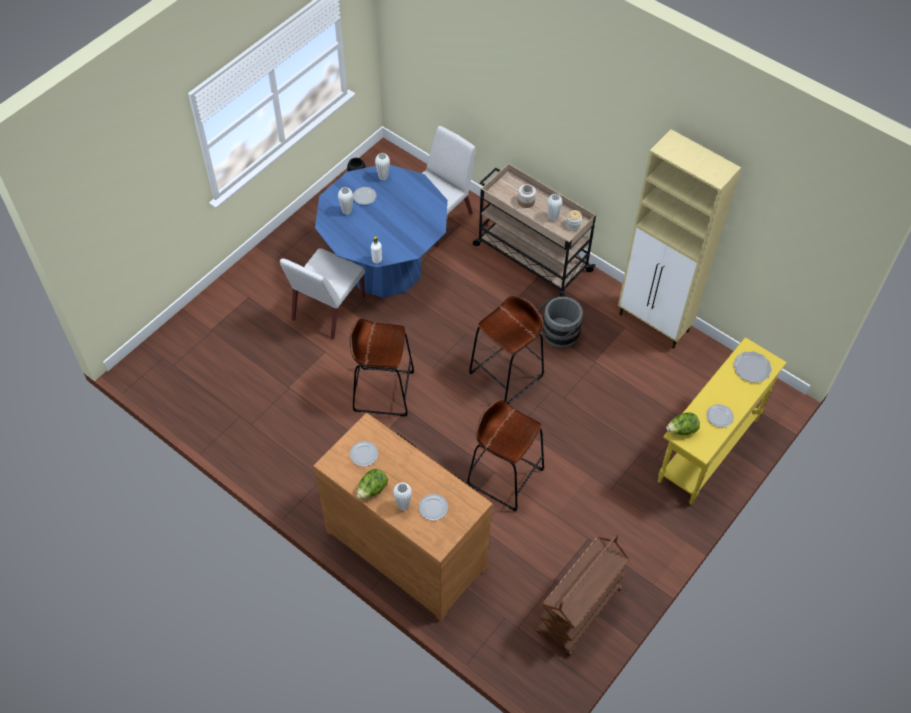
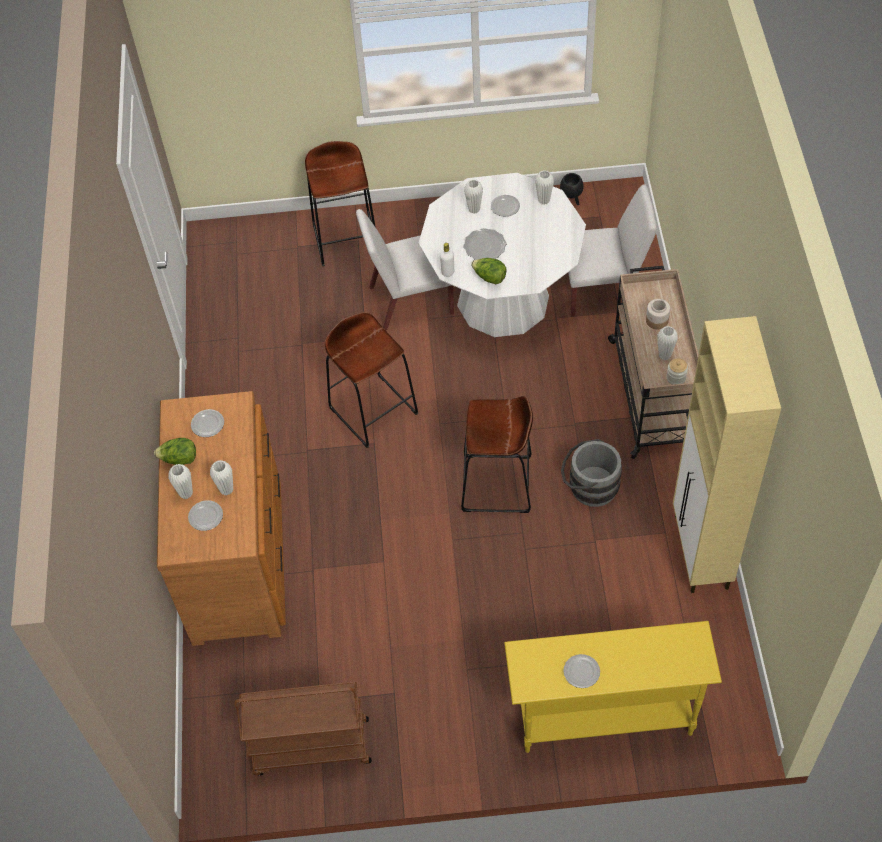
camera: 50 degrees right, 0 degrees up
(385, 267) = (503, 300): blue dining table -> white dining table
(426, 482) = (226, 489): none -> white vase
(505, 476) = (387, 573): brown stool -> brown stool (346, 239)
(682, 430) = (528, 652): lettuce -> lettuce (489, 277)
(751, 368) = (675, 655): plate -> plate (484, 246)

